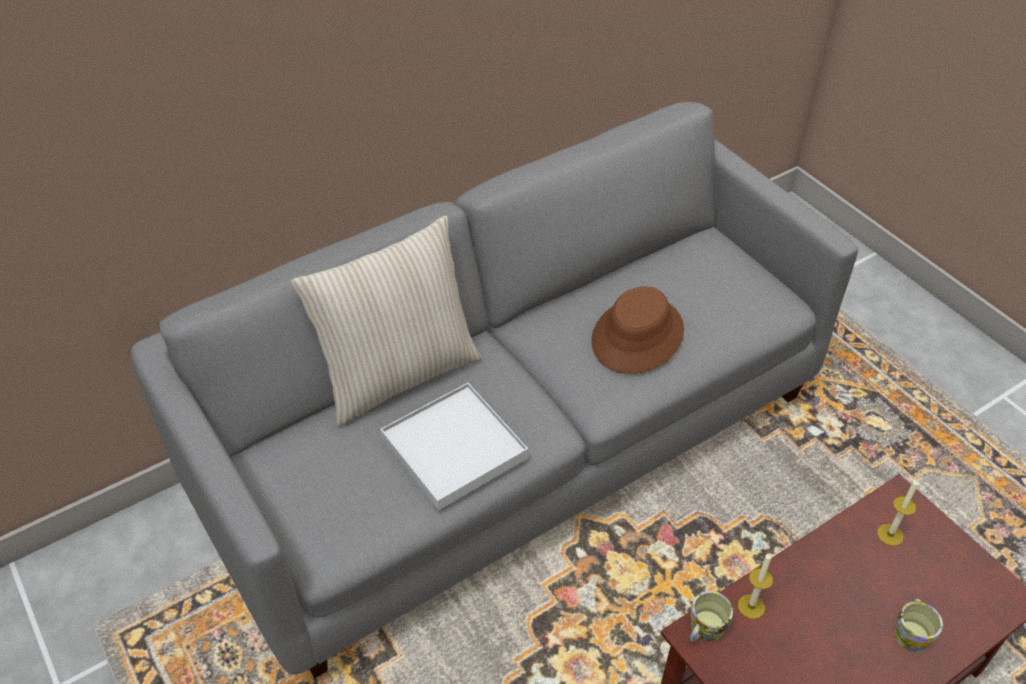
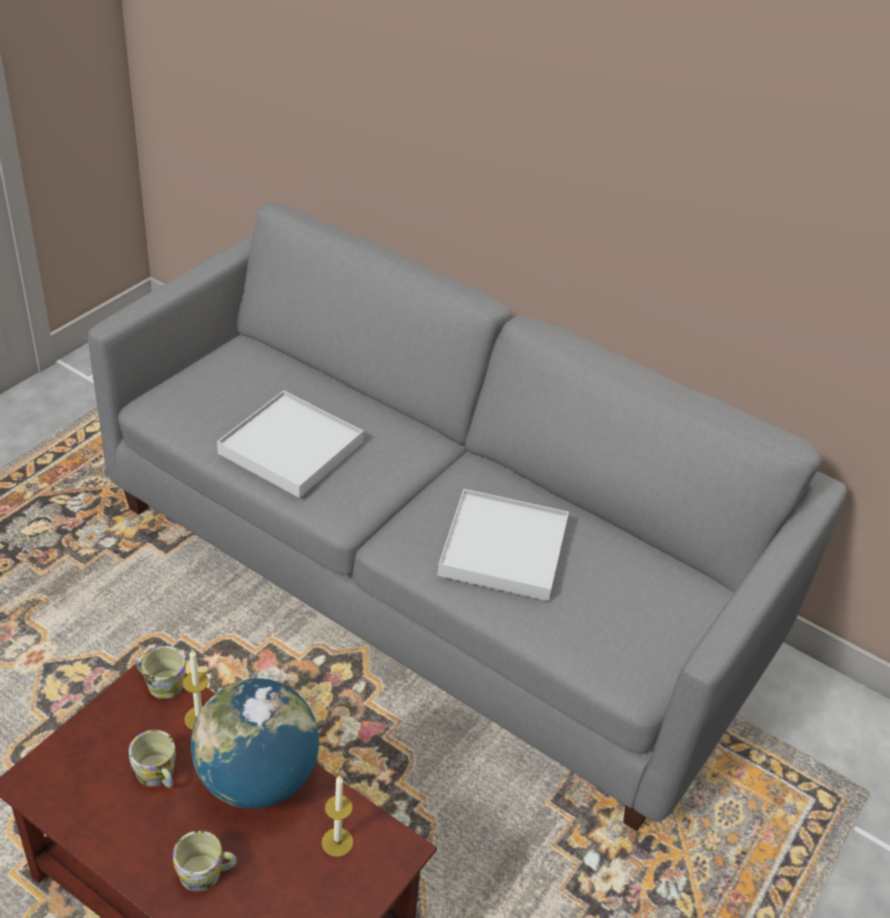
camera: 65 degrees right, 5 degrees down
(398, 374) = (365, 395): beige pillow -> none
(638, 336) = (503, 549): brown hat -> white tray
(808, 650) = (158, 775): none -> mug
(822, 576) = (257, 778): none -> globe

